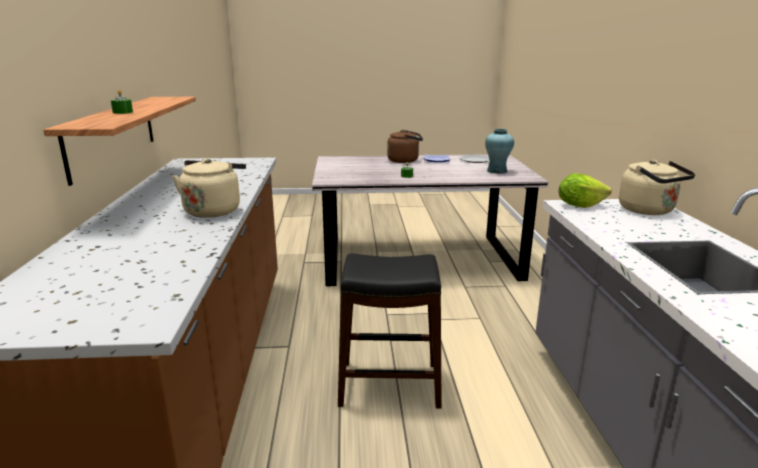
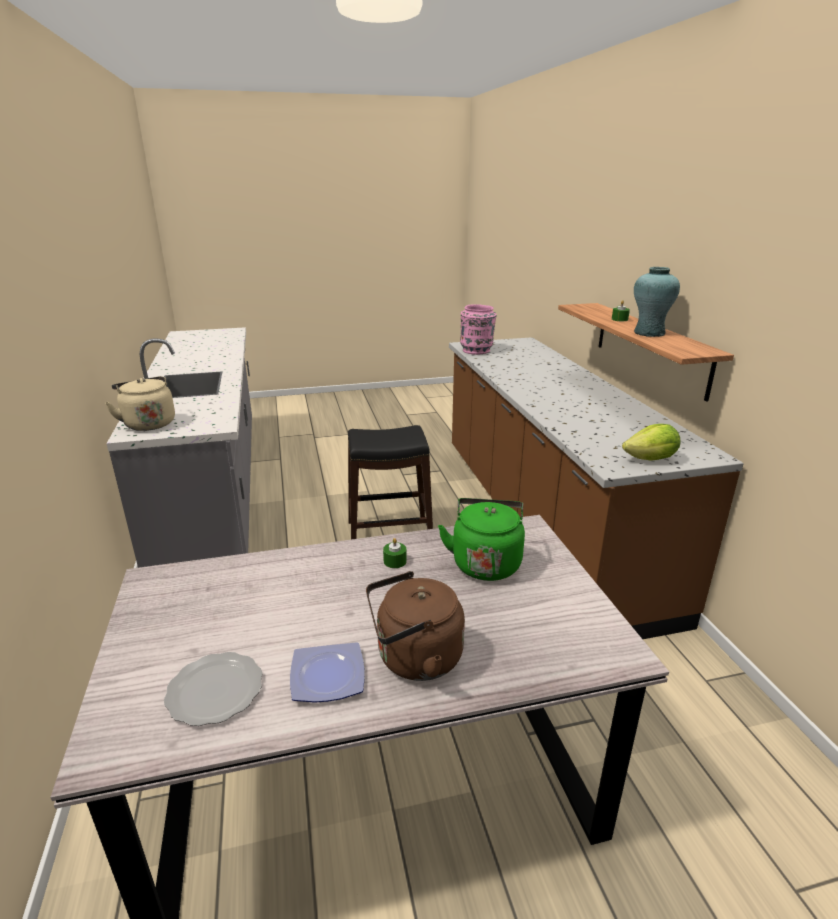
camera: 170 degrees right, 5 degrees up
(158, 293) = (477, 351): none -> pink vase
(214, 210) = (525, 388): beige kettle -> none
(360, 173) = (485, 562): none -> green kettle
(497, 171) = (199, 608): turquoise vase -> turquoise vase (649, 333)
(579, 205) = (208, 425): lettuce -> lettuce (651, 459)

